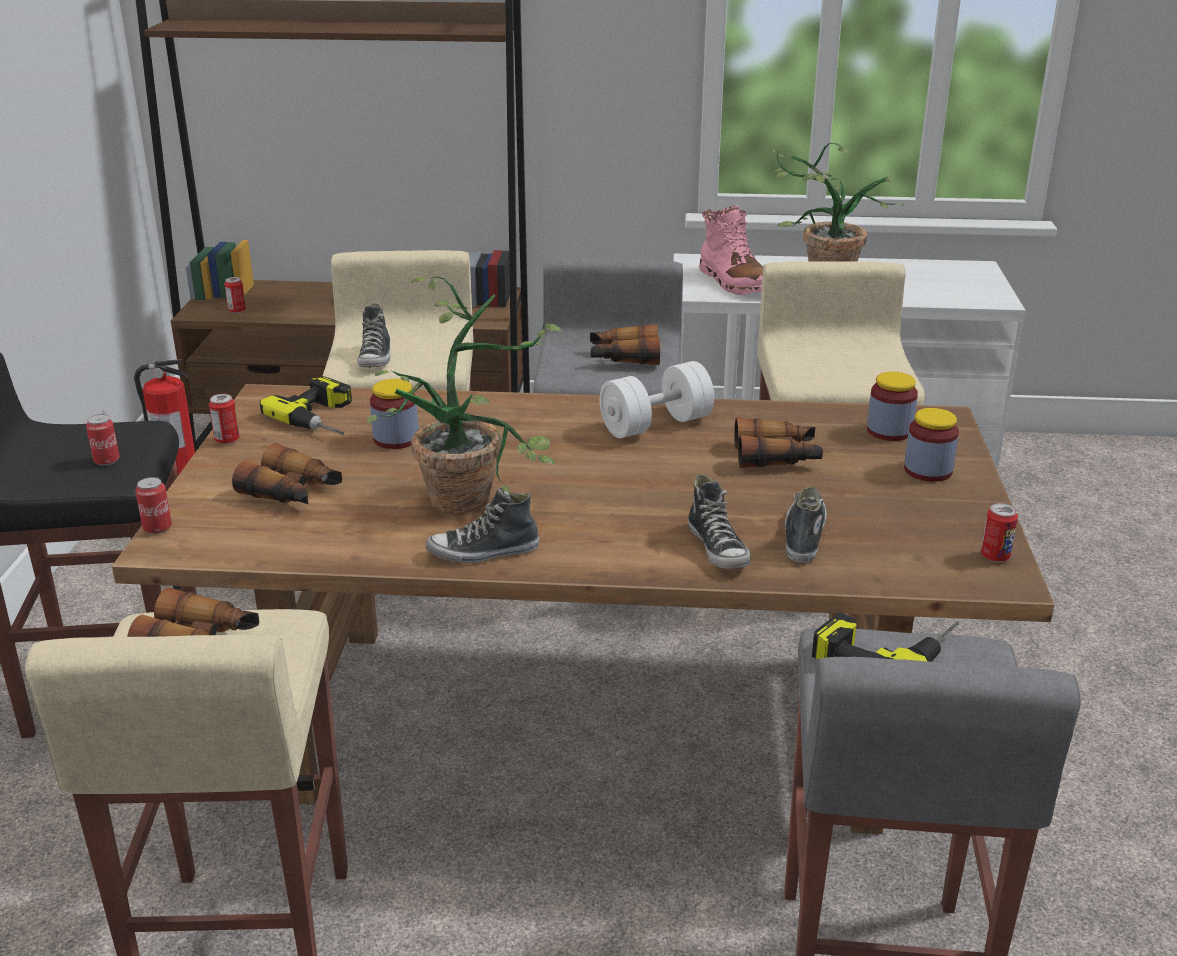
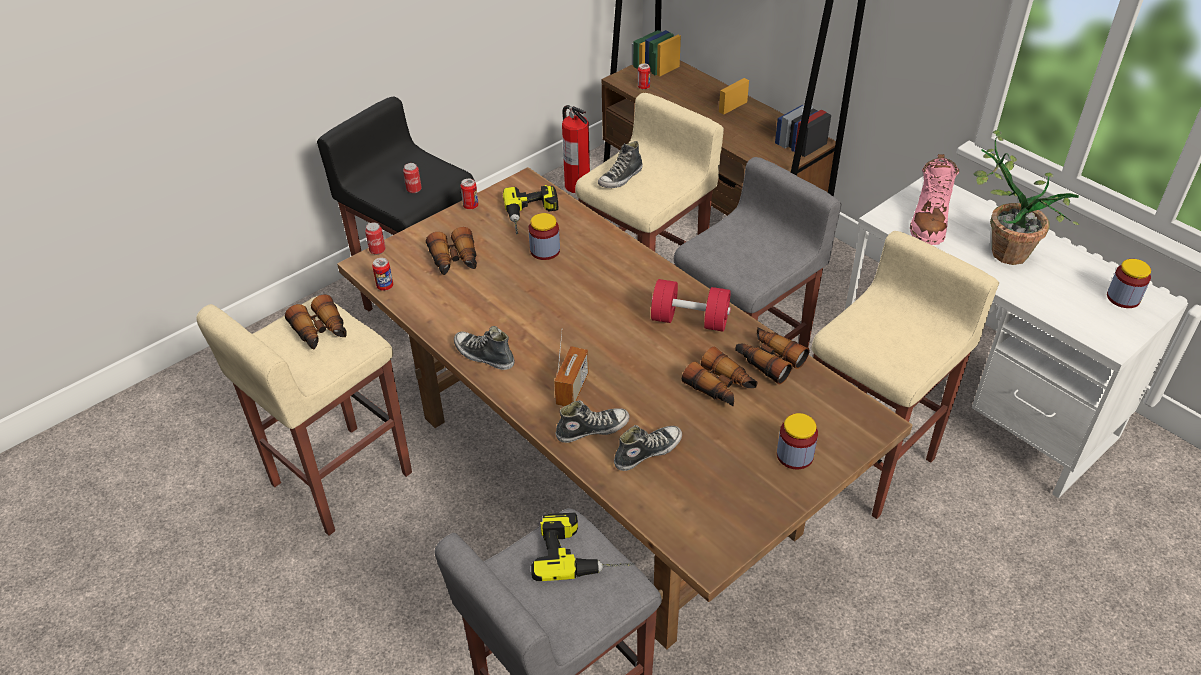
camera: 45 degrees right, 15 degrees up
(475, 495) = (529, 314): potted plant -> none
(624, 357) = (757, 253): binoculars -> binoculars (768, 360)
(638, 529) = (572, 389): none -> radio
(656, 425) = (690, 320): white dumbbell -> red dumbbell
(718, 548) = (592, 429): shoe -> shoe turned 135 degrees counterclockwise
(889, 431) = (821, 410): jar -> jar (1123, 298)
(995, 556) = (729, 540): can -> can (385, 286)

